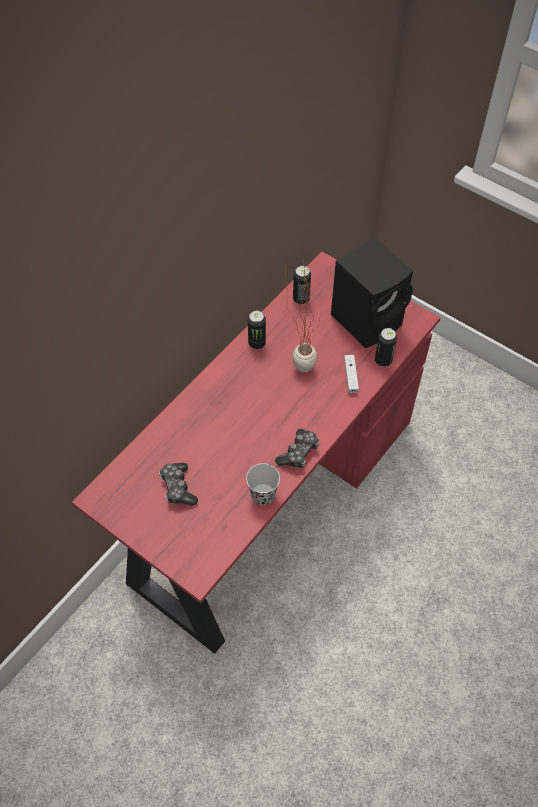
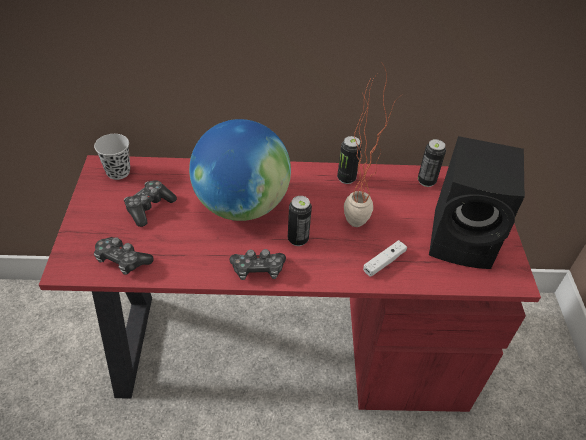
camera: 50 degrees right, 10 degrees down
(220, 533) = (122, 260): none -> game controller
(227, 426) = (241, 205): none -> globe
(263, 495) = (187, 269): black cup -> black cup (118, 172)
(383, 361) = (431, 278): can -> can (298, 239)

